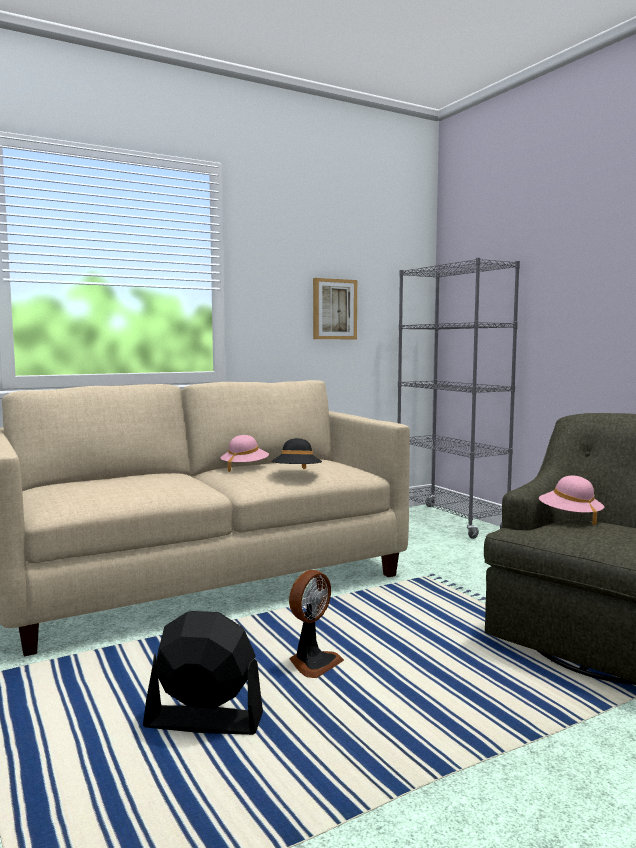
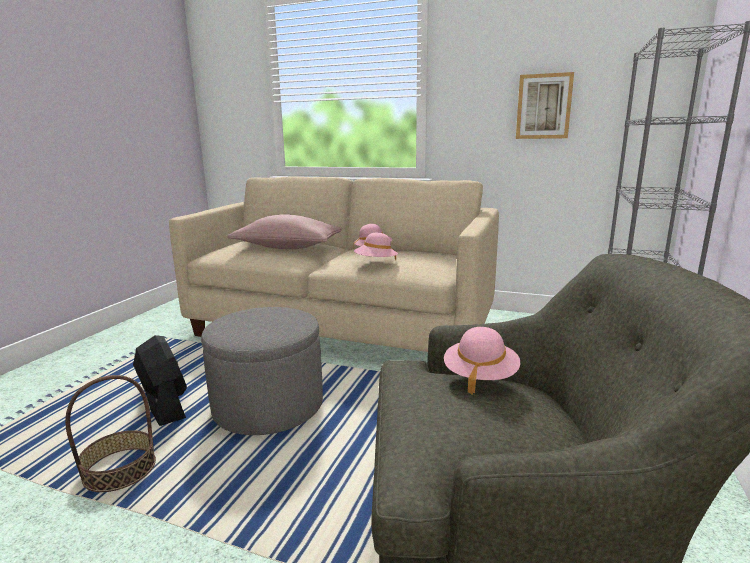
camera: 50 degrees right, 10 degrees up
(147, 481) = (287, 247): none -> pink pillow
(296, 474) = (376, 263): black hat -> pink hat
(313, 663) = (268, 406): fan -> grey ottoman
(318, 782) = (120, 469): none -> basket

